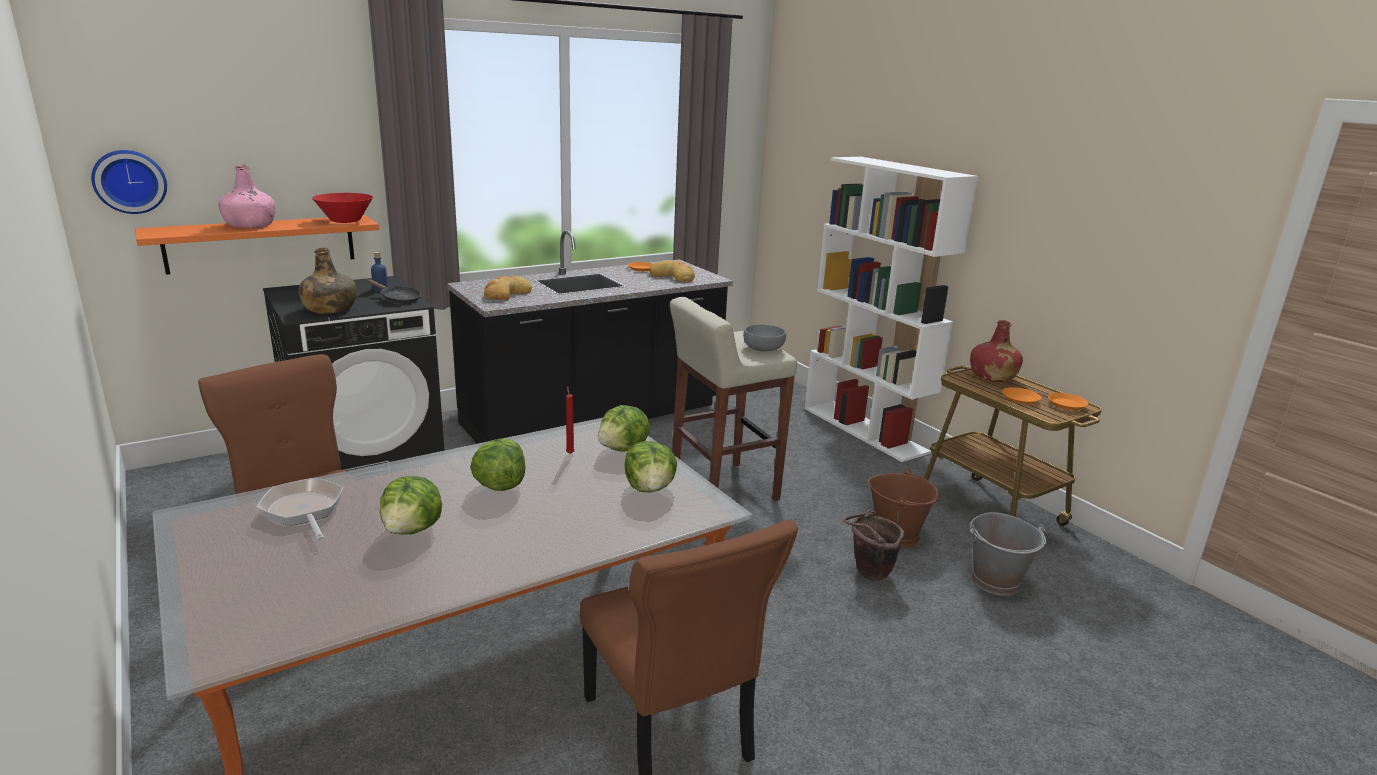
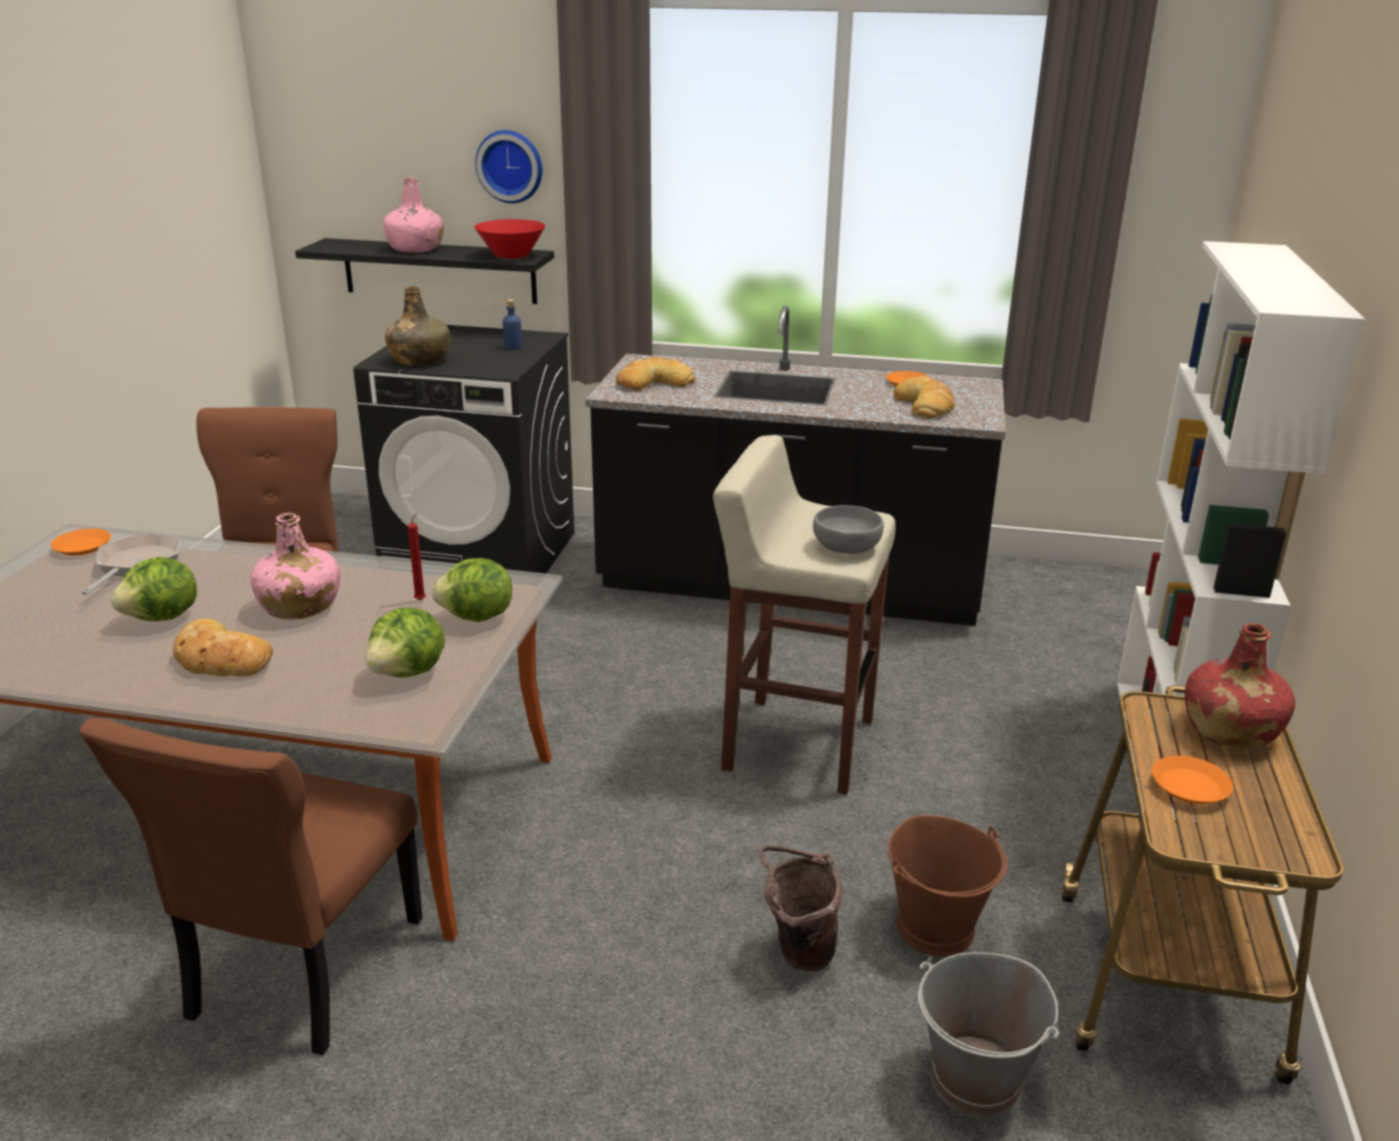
camera: 45 degrees right, 5 degrees up
(130, 181) = (322, 187): wall clock -> wall clock (511, 166)
(261, 243) = (439, 271): orange shelf -> black shelf
(398, 299) = (502, 363): black frying pan -> none
(499, 485) = (299, 606): lettuce -> pink bottle
(517, 532) = (220, 659): none -> bread
(1067, 404) = (1271, 835): orange plate -> orange plate (82, 546)

